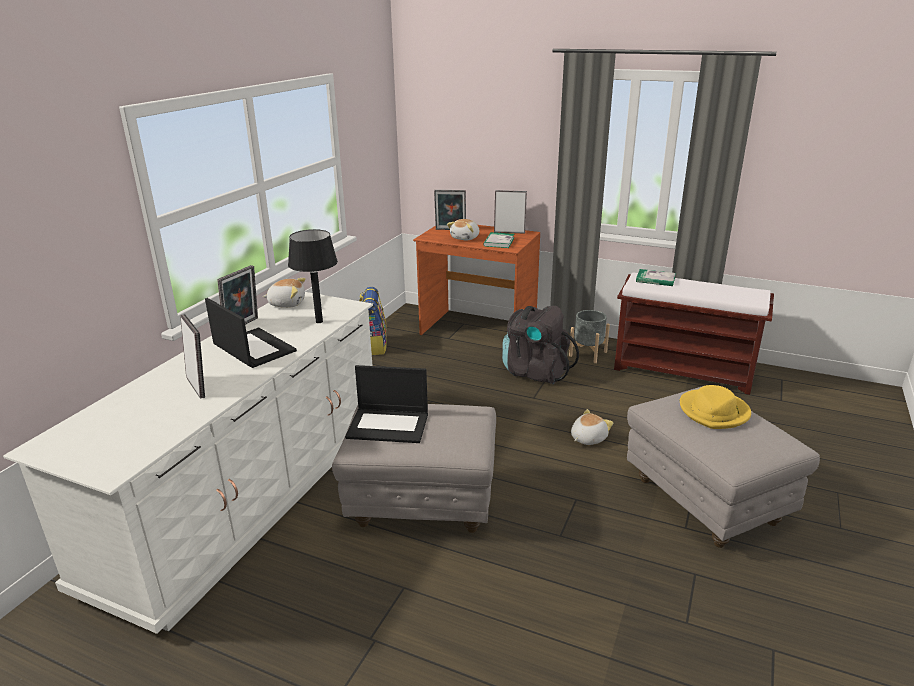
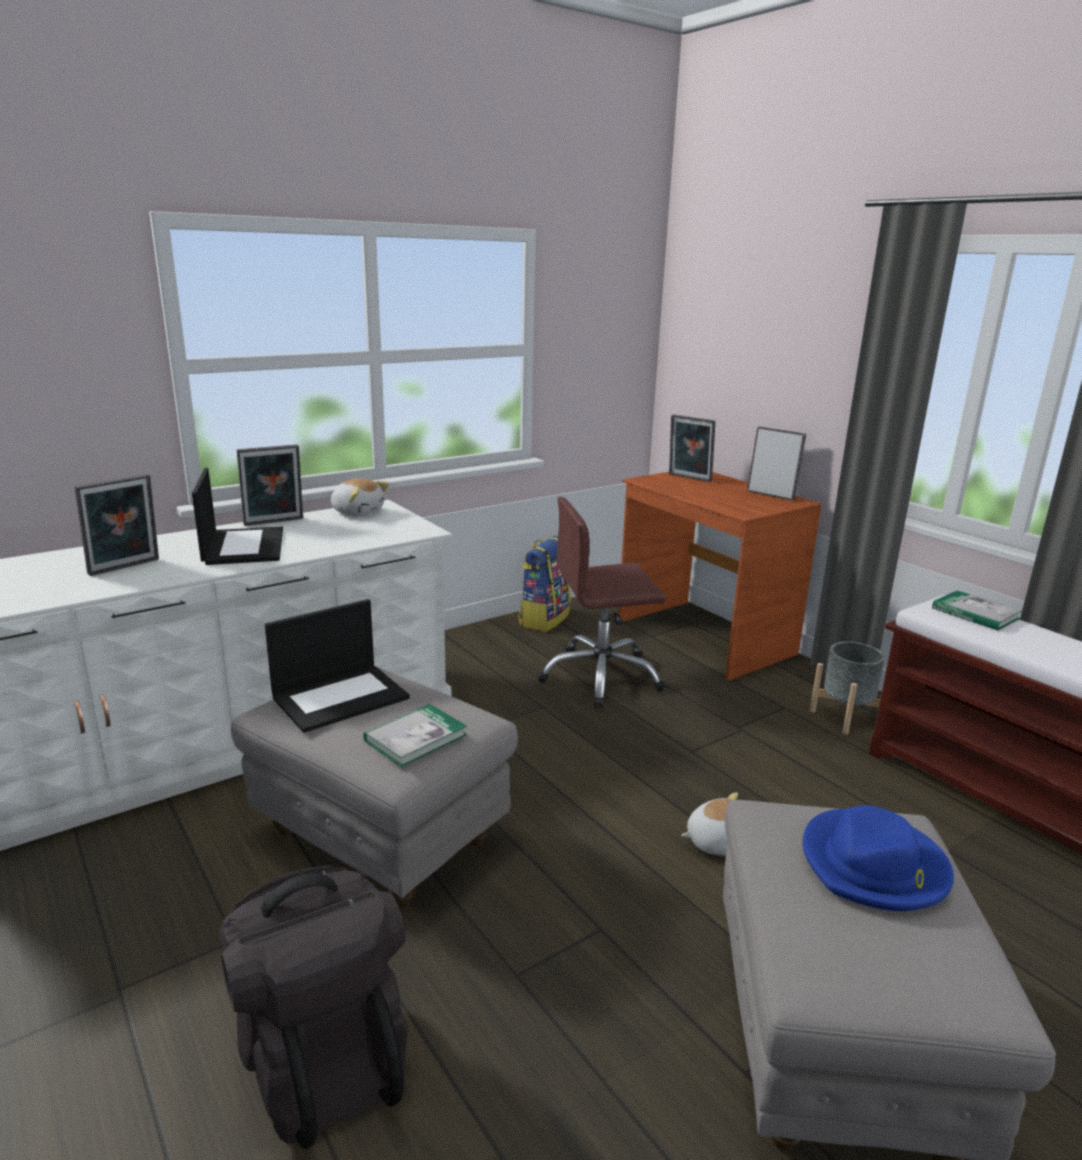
camera: 30 degrees right, 5 degrees down
(199, 386) = (126, 568): picture frame -> picture frame turned 45 degrees clockwise
(319, 322) = (357, 537): black table lamp -> none
(389, 425) = (341, 697): laptop -> laptop turned 75 degrees counterclockwise
(445, 372) = (601, 676): none -> brown office chair
(465, 238) = (695, 490): plush toy -> none
(499, 242) = (736, 503): book -> book (415, 738)
(535, 372) = (732, 716): black backpack -> black backpack (322, 1057)
(714, 412) = (874, 866): yellow hat -> blue hat

